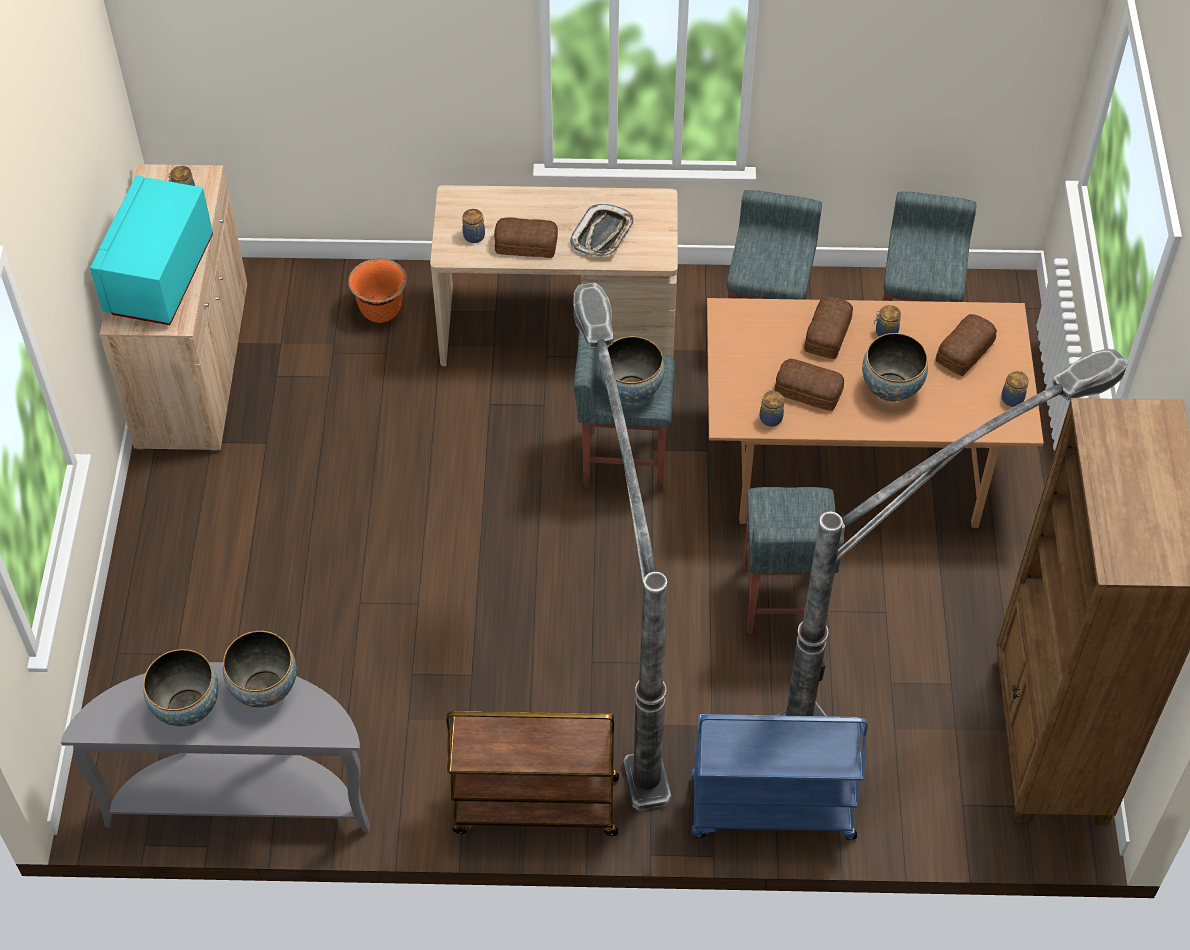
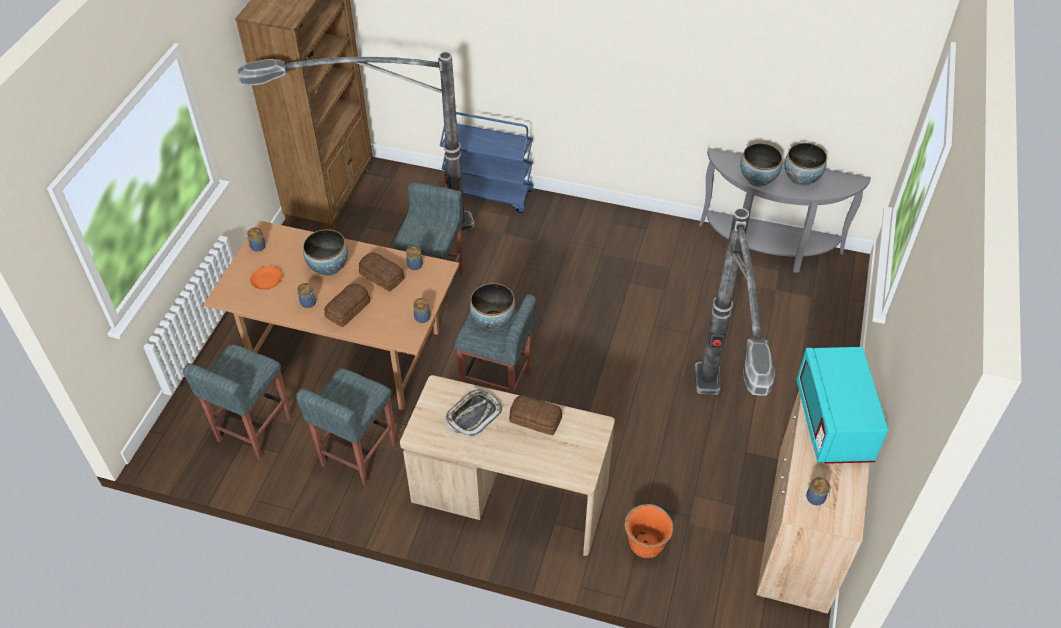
camera: 165 degrees left, 5 degrees down
(159, 276) = (833, 423): turquoise microwave -> turquoise microwave turned 150 degrees clockwise
(474, 237) = (574, 435): jar -> jar (422, 317)
(534, 806) = (609, 217): brown cart -> none
(618, 660) = (542, 272): floor lamp -> floor lamp (711, 454)
(963, 351) = (267, 280): bread -> orange plate

